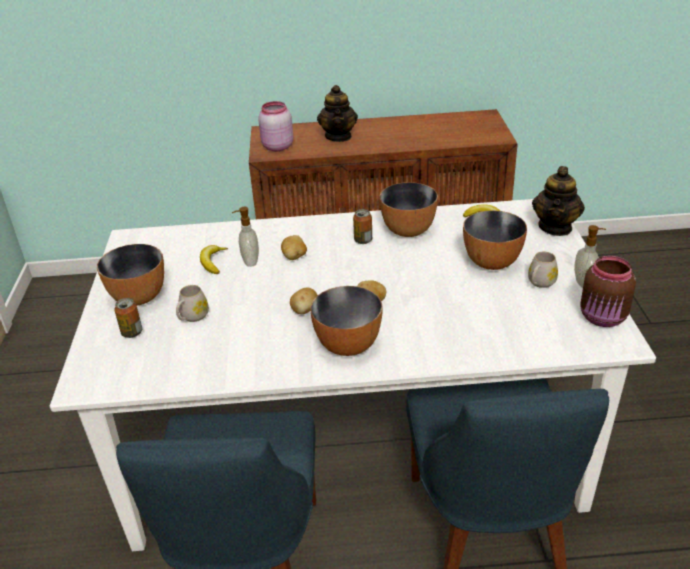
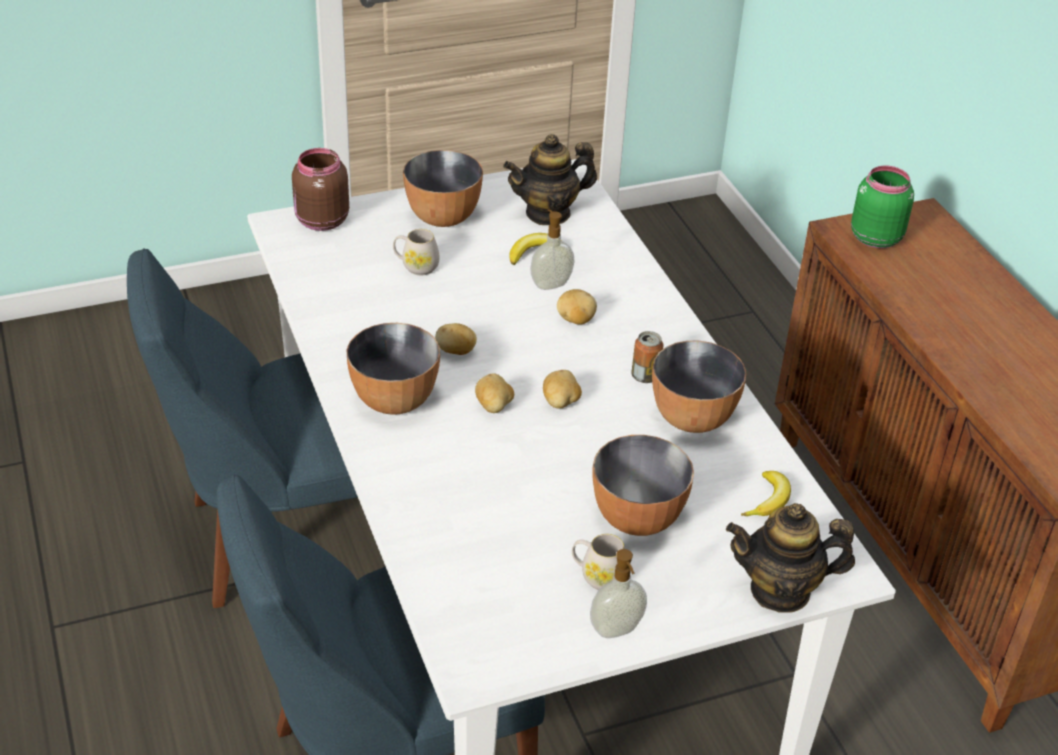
camera: 70 degrees right, 5 degrees up
(132, 333) = (375, 231): can -> none
(277, 147) = (874, 237): pink jar -> green jar
(338, 136) = (953, 294): teapot -> teapot (548, 213)
(377, 274) = (561, 402): none -> potato
(603, 318) = (526, 652): brown jar -> brown jar (320, 221)

